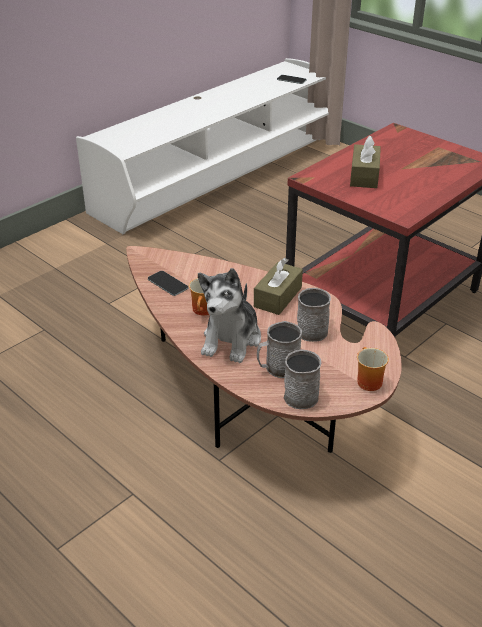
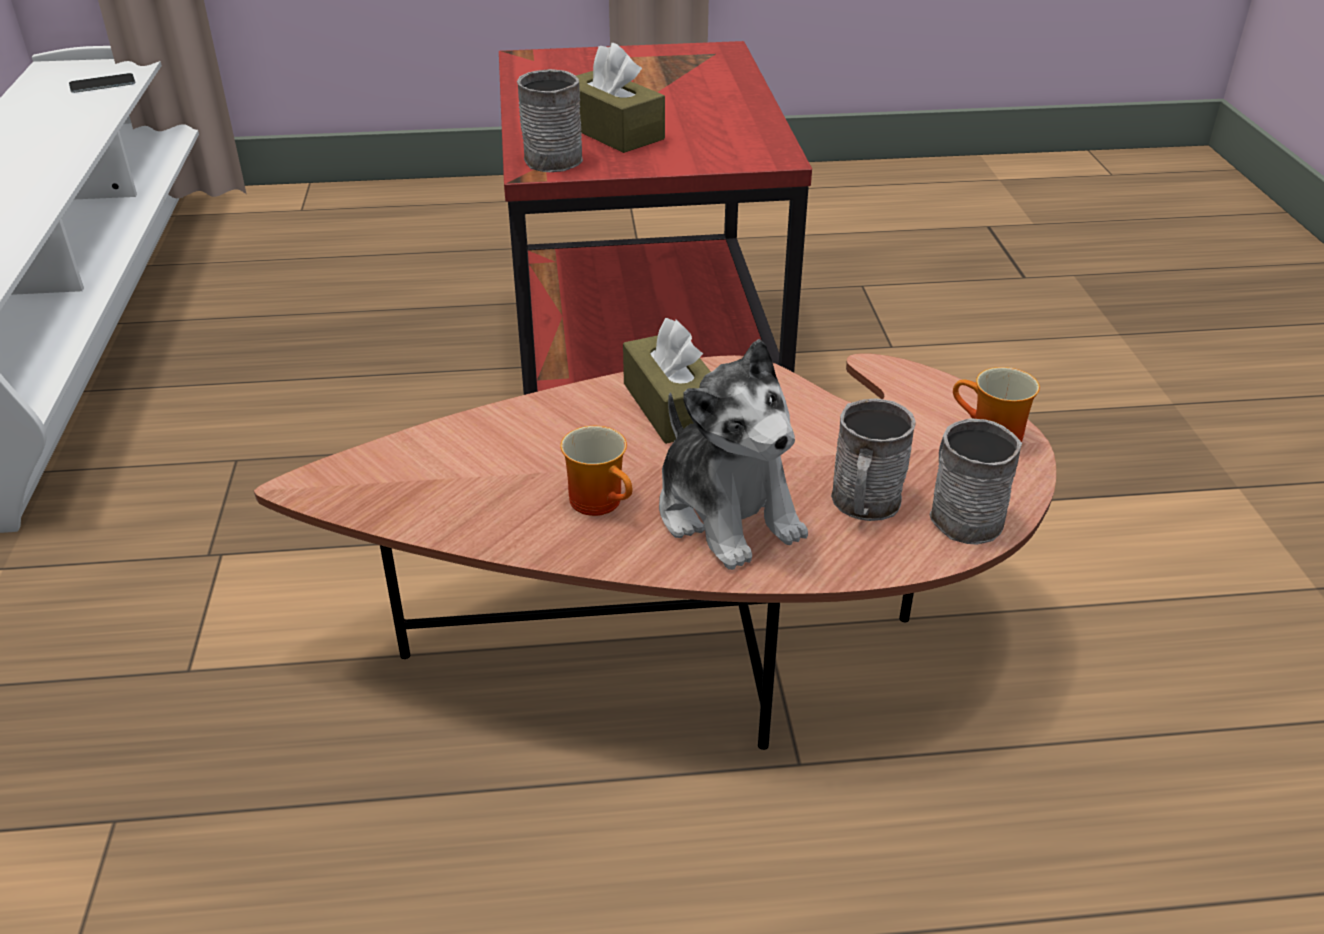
camera: 50 degrees left, 0 degrees up
(167, 283) = (457, 502): phone -> none
(314, 329) = (804, 416): grey mug -> grey mug (551, 156)

